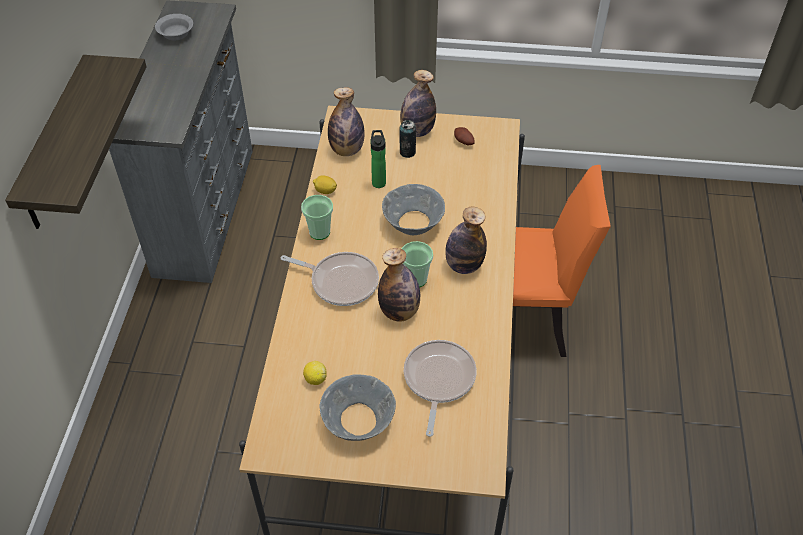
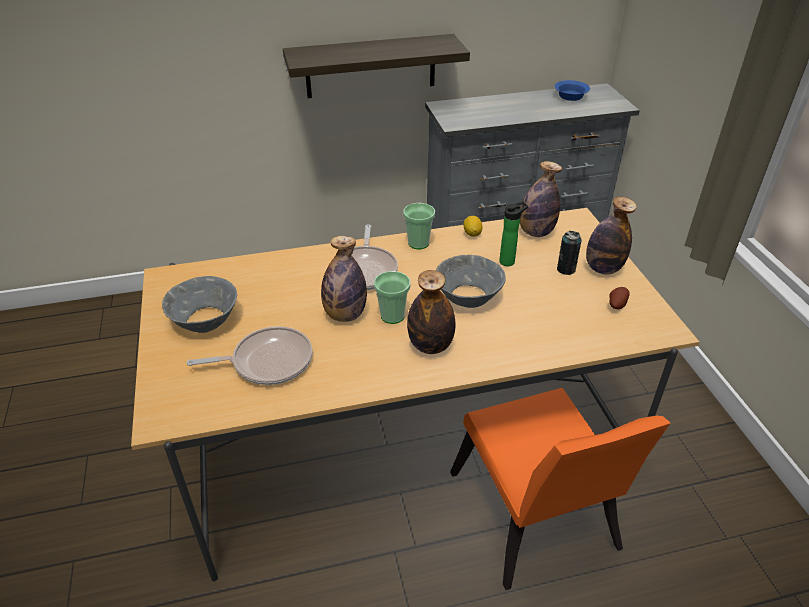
camera: 70 degrees right, 10 degrees down
(176, 33) = (571, 96): grey bowl -> blue bowl
(315, 379) = (246, 284): lemon -> none

